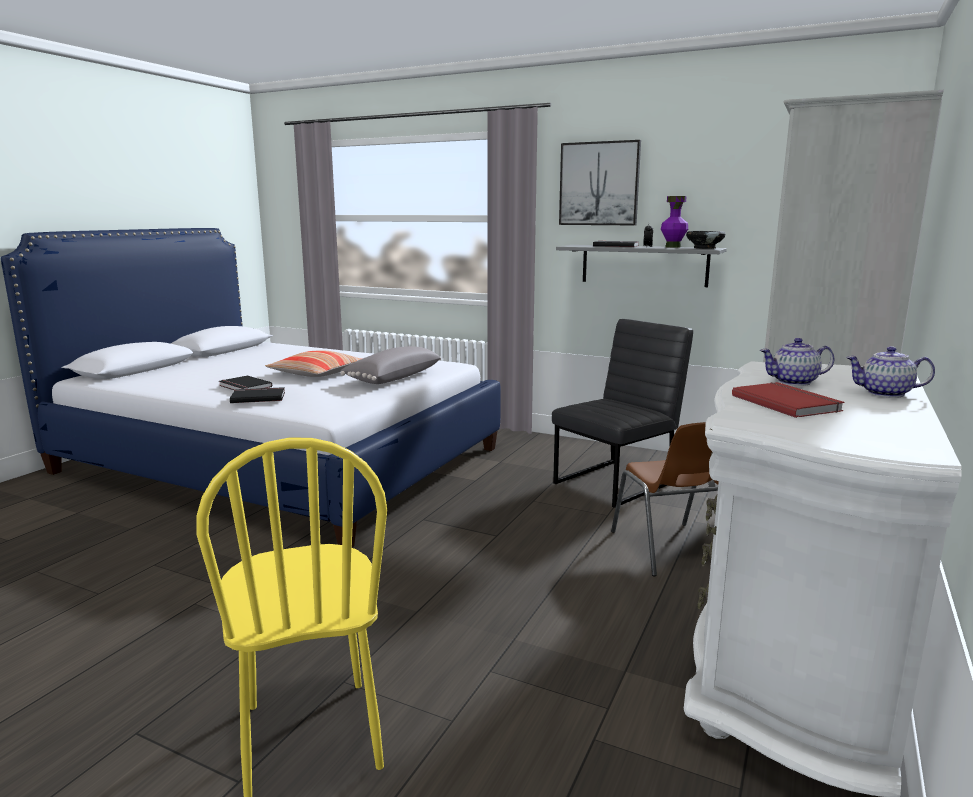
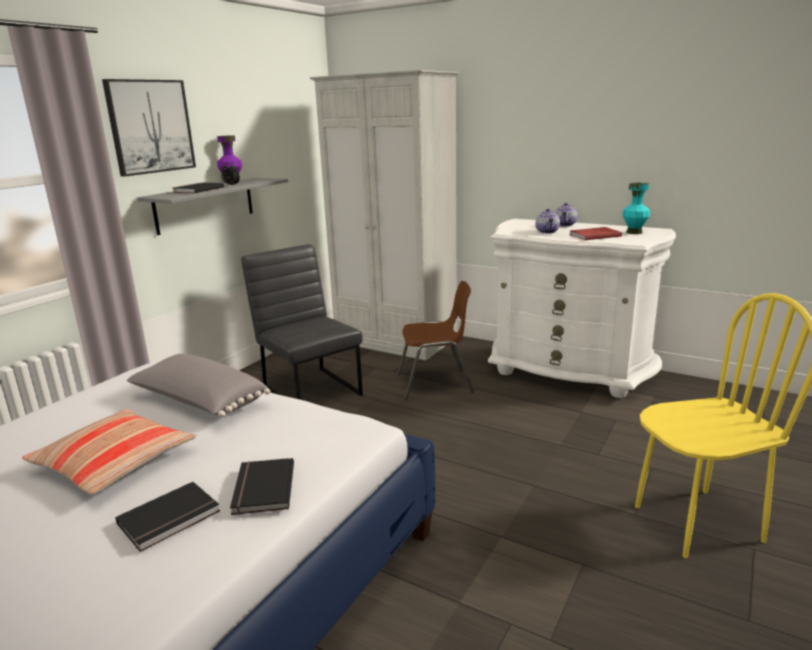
camera: 85 degrees left, 5 degrees up
(704, 248) = (265, 179): black bowl -> none
(855, 429) = (634, 232): none -> turquoise vase

